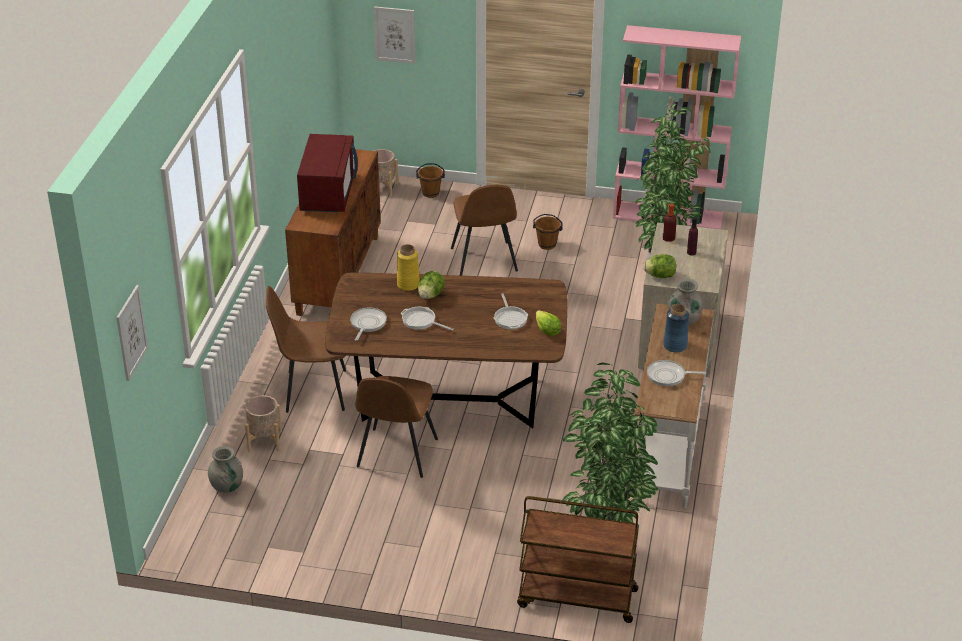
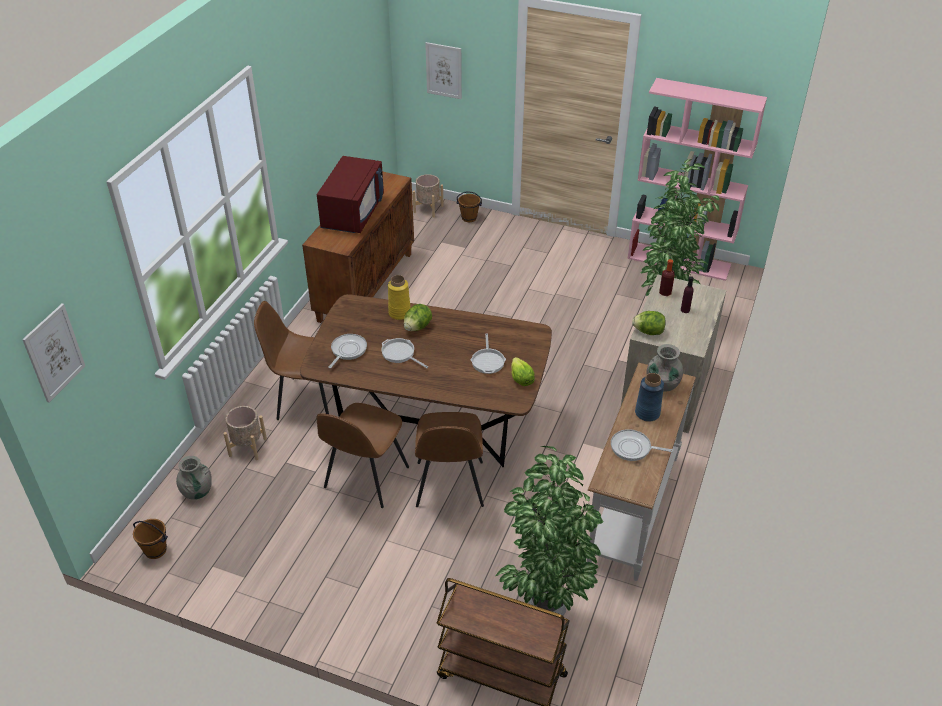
camera: 10 degrees right, 5 degrees up
(484, 261) = (500, 287): brown chair -> brown chair (449, 486)
(547, 244) = (561, 278): brown bucket -> brown bucket (156, 550)

